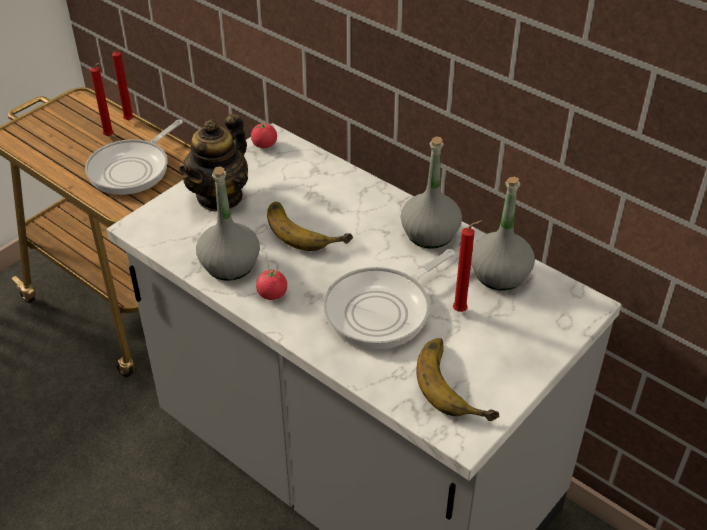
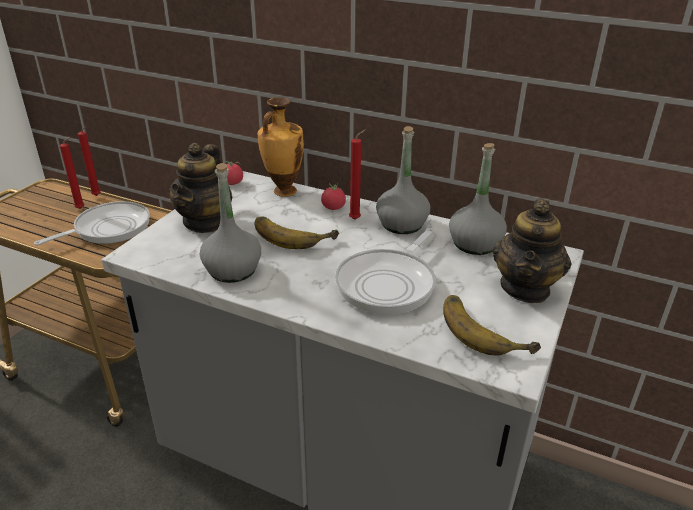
camera: 15 degrees left, 10 degrees down
(133, 169) = (108, 229): frying pan -> frying pan turned 150 degrees counterclockwise
(272, 294) = (282, 286): tomato -> tomato (333, 207)
(316, 165) = (283, 191): none -> vase
(462, 310) = (458, 273): red candle -> red candle (356, 219)
(526, 342) = (525, 288): none -> teapot

